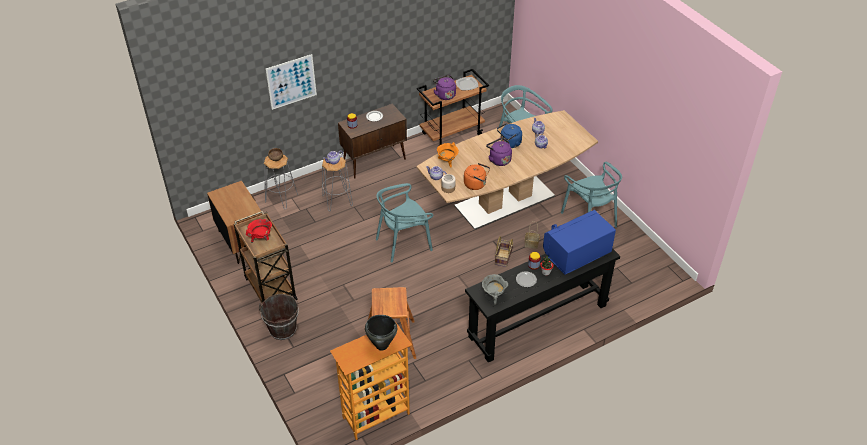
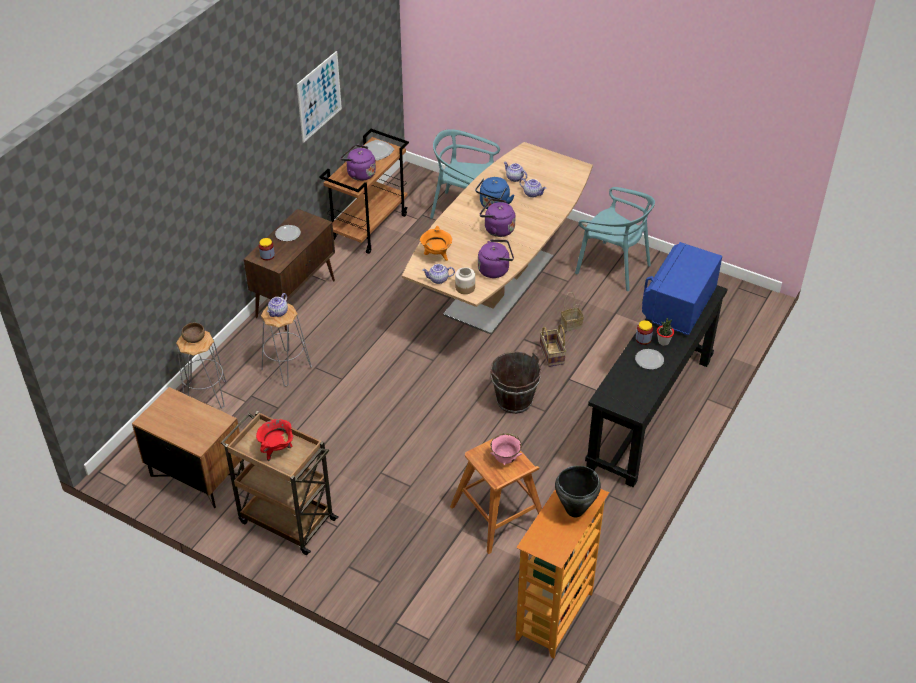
camera: 30 degrees left, 0 degrees up
(282, 330) = (348, 566): brown bucket -> brown bucket (514, 401)
(291, 81) = (186, 218): picture -> picture (319, 96)
(393, 303) = (505, 459): none -> pink bowl
(403, 243) = (417, 387): turquoise chair -> none
(476, 184) = (495, 269): orange kettle -> purple kettle
(493, 296) = (628, 395): grey cooking pot -> none

